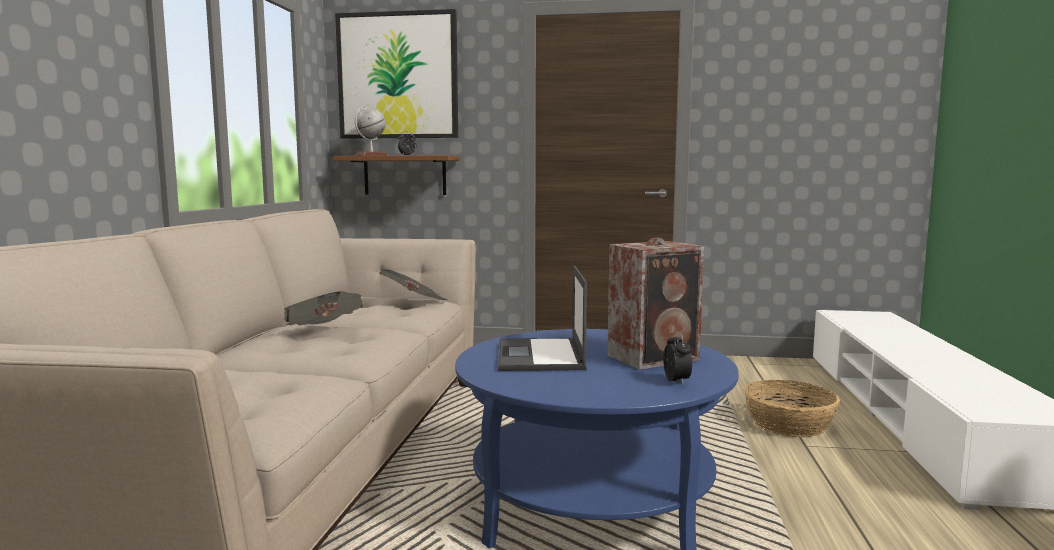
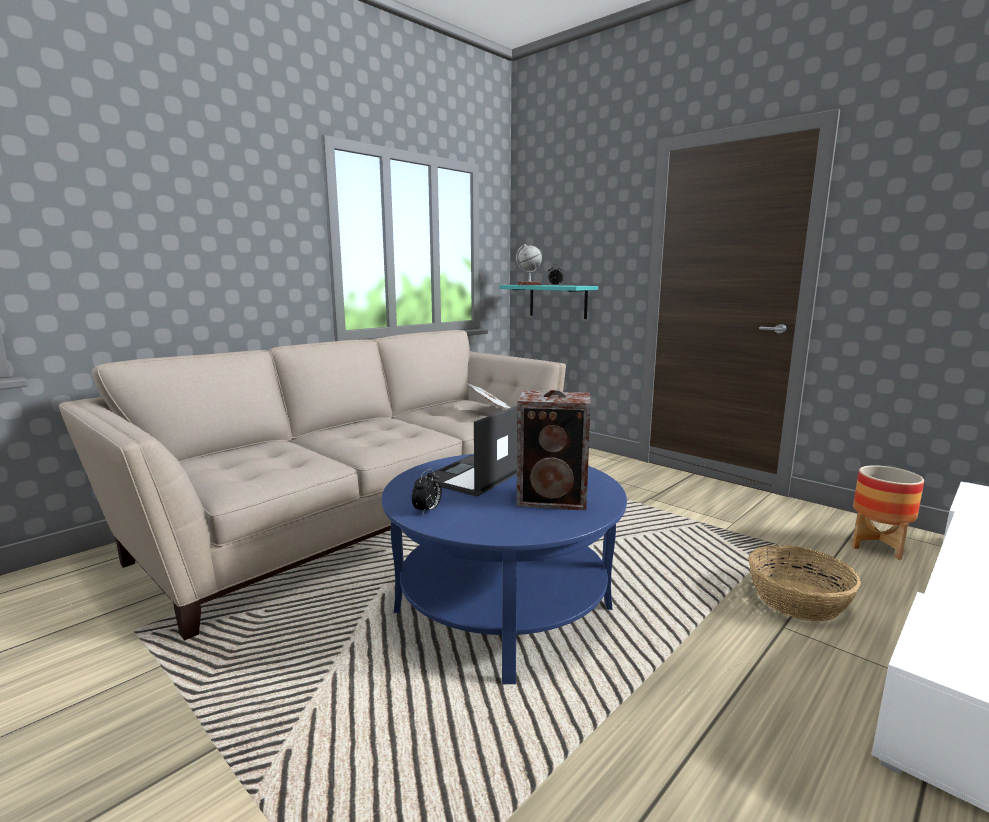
camera: 35 degrees right, 5 degrees up
(324, 331) = (390, 426): newspaper -> none
(398, 76) = (557, 216): picture -> none
(405, 175) = (558, 301): brown shelf -> turquoise shelf
(677, 382) = (518, 525): alarm clock -> alarm clock (427, 511)
(783, 375) = (878, 546): none -> planter

